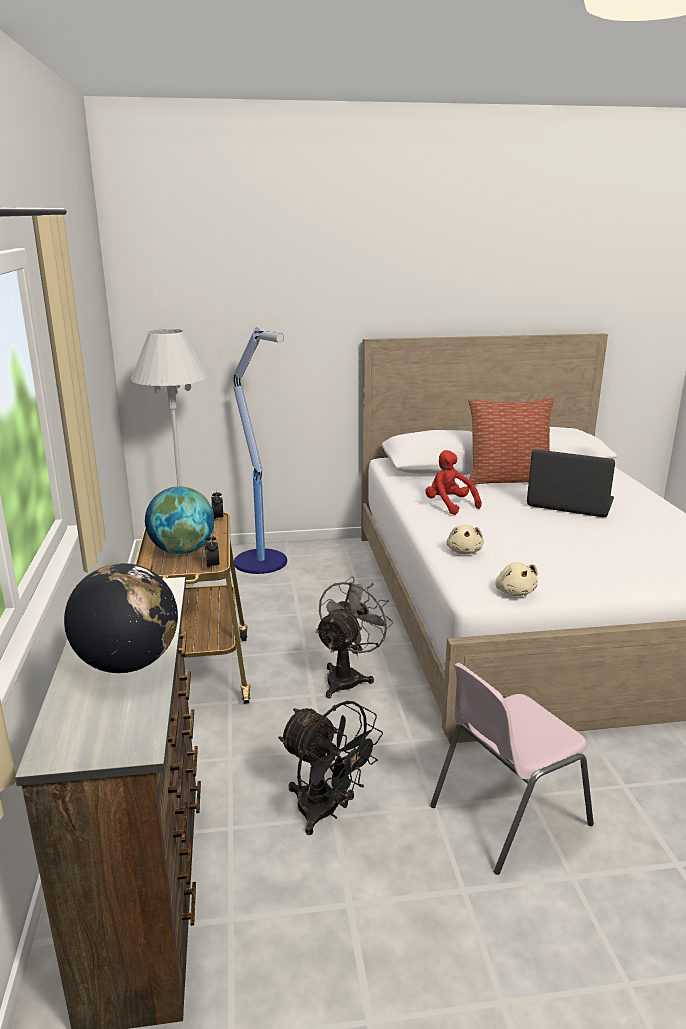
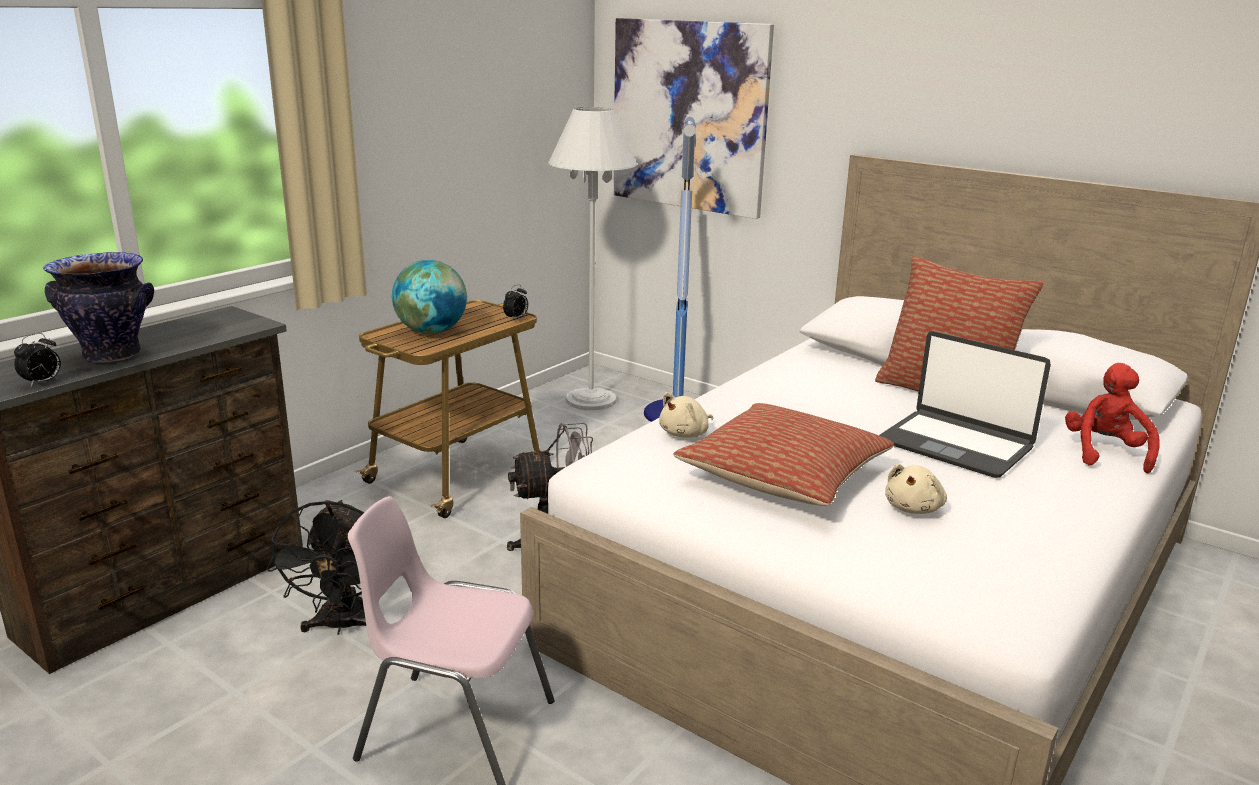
camera: 45 degrees right, 0 degrees up
(128, 663) = (112, 355): globe -> vase
(213, 566) = (417, 349): alarm clock -> alarm clock (42, 383)
(215, 327) = (689, 116): none -> picture
(449, 505) = (792, 391): red plush toy -> red plush toy (1105, 453)
(514, 591) = (633, 487): beige plush toy -> beige plush toy (914, 508)
(553, 551) = (784, 476): none -> pillow
(570, 504) = (956, 445): laptop -> laptop turned 150 degrees clockwise

